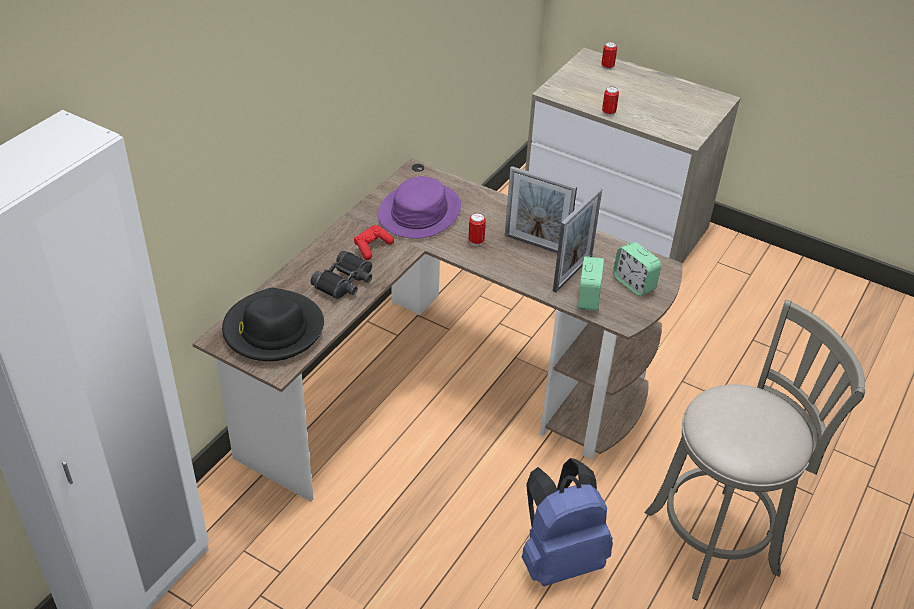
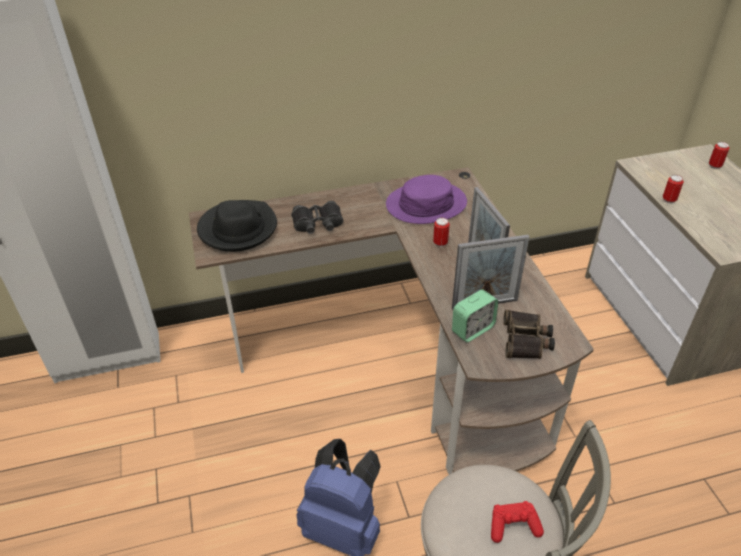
camera: 45 degrees right, 0 degrees up
(372, 247) = (364, 211): red game controller -> red game controller (513, 526)
(634, 283) = (526, 340): alarm clock -> binoculars

